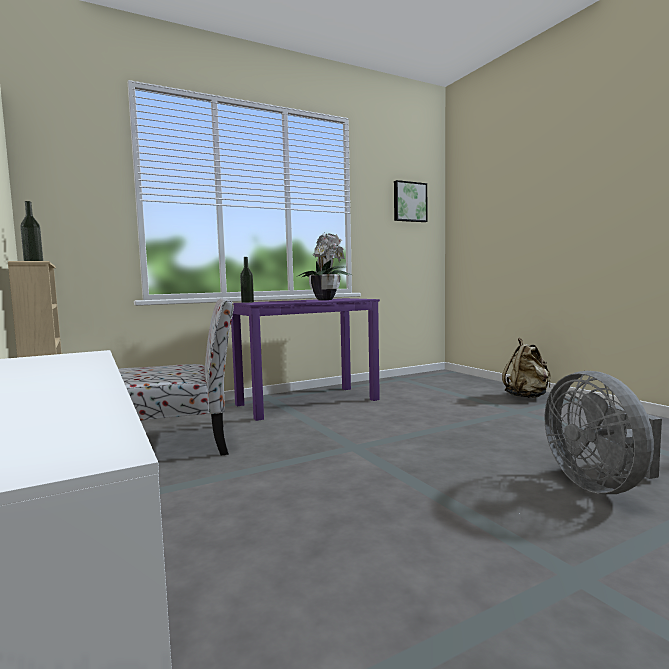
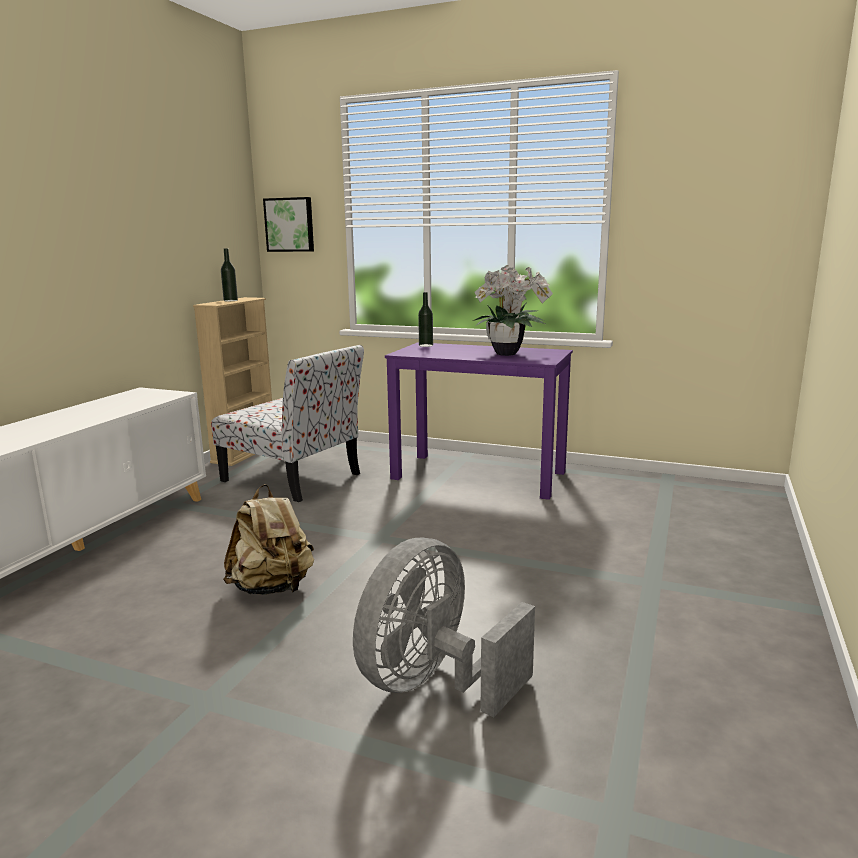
camera: 50 degrees right, 10 degrees up
(409, 202) = (734, 193): picture -> picture (290, 225)
(527, 397) = (743, 573): beige backpack -> beige backpack (273, 588)

